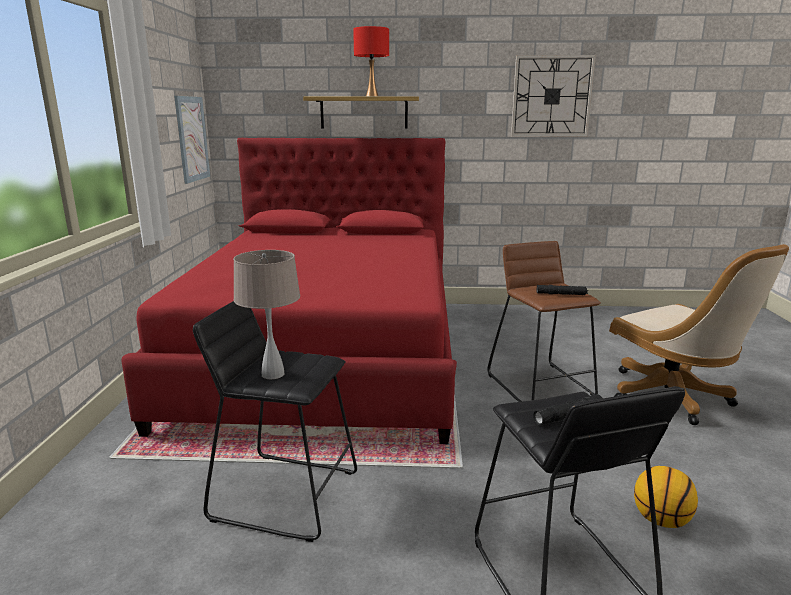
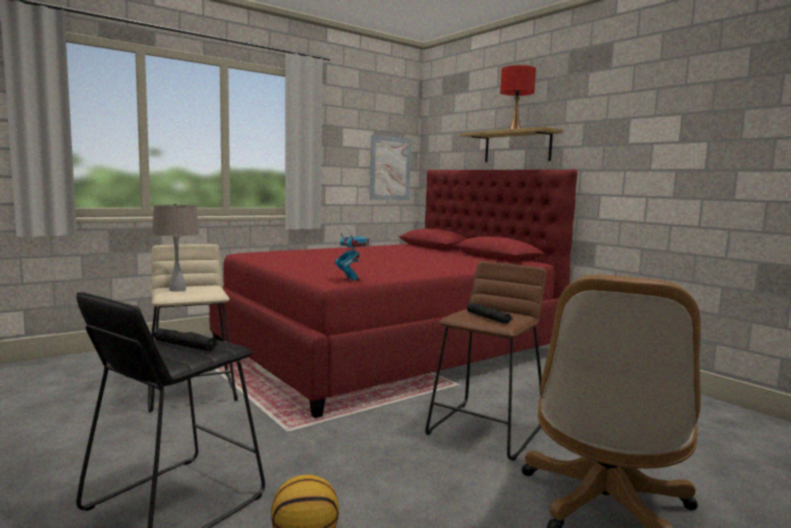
camera: 50 degrees right, 10 degrees down
(286, 494) = (192, 391): black stool -> beige stool
(427, 293) = (352, 280): none -> toy robot
(551, 96) = (706, 118): wall clock -> none

